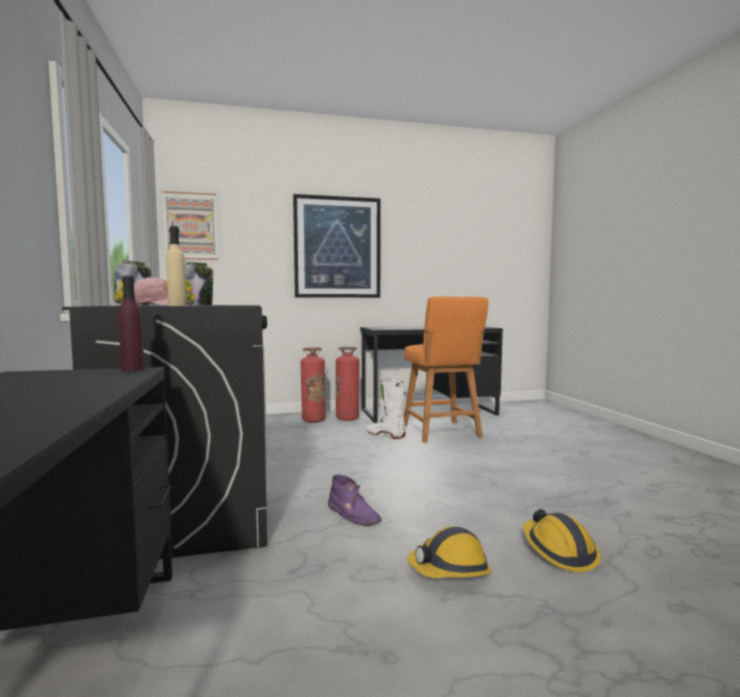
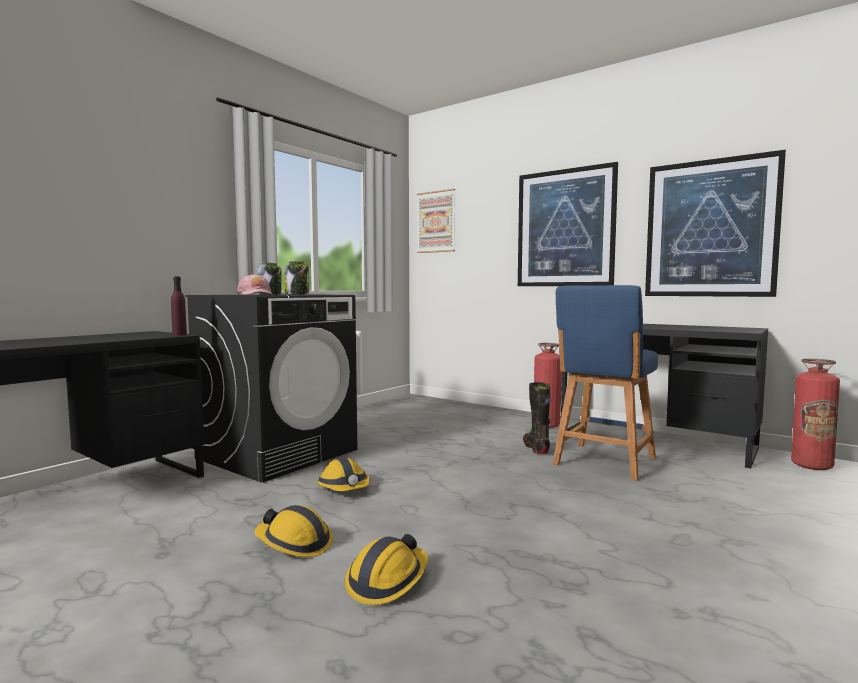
camera: 50 degrees right, 0 degrees up
(177, 305) = (239, 294): beige bottle -> none
(313, 420) = (511, 419): fire extinguisher -> fire extinguisher (811, 466)
(353, 514) = (344, 488): purple boot -> hard hat
(386, 435) = (536, 448): white boot -> black boot
(442, 258) = (710, 228): none -> picture
(442, 433) = (603, 463): orange stool -> blue stool

